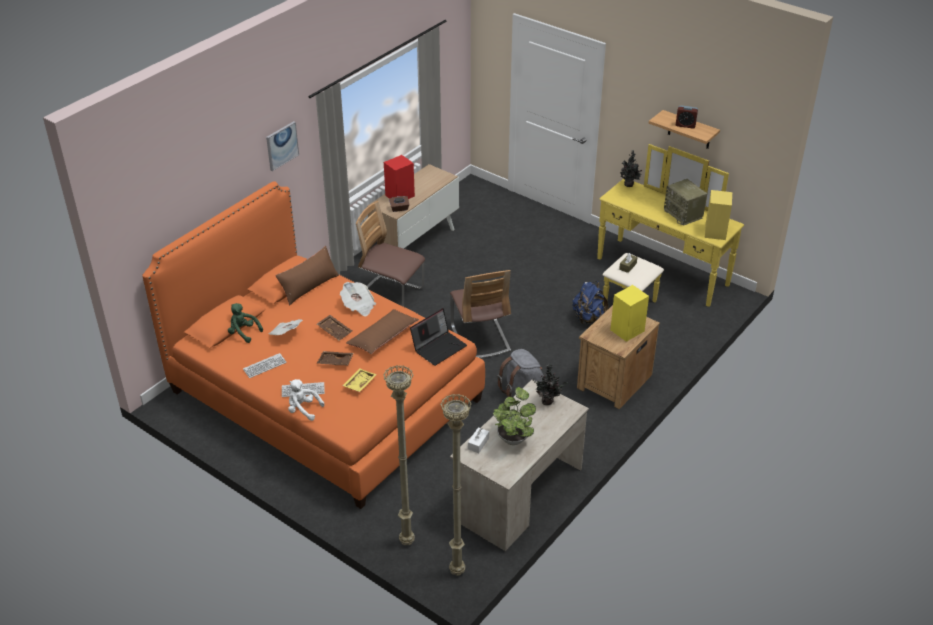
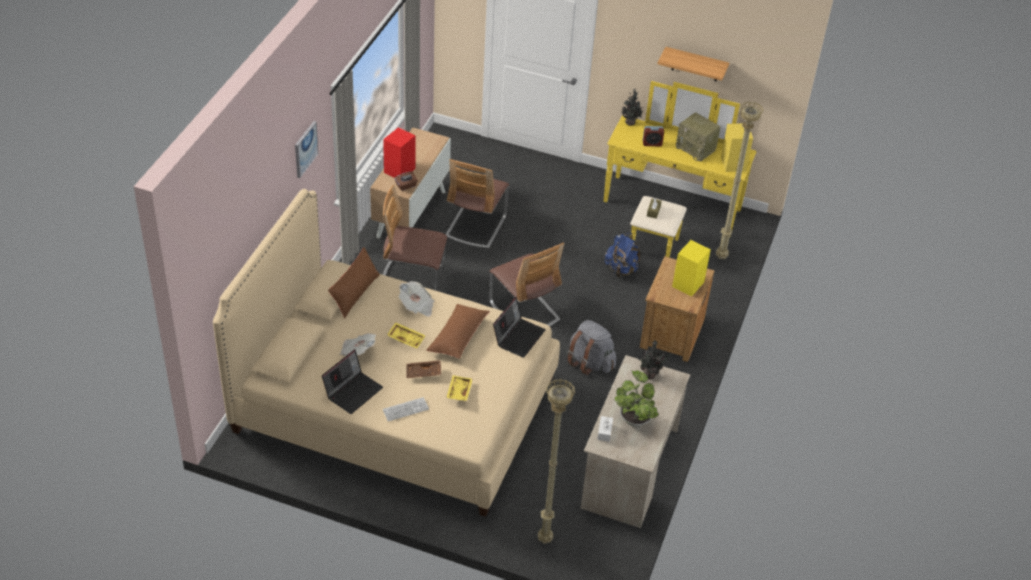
camera: 20 degrees left, 5 degrees up
(243, 333) = (312, 358): green plush toy -> none
(264, 366) = (353, 391): keyboard -> laptop
(303, 410) = (415, 430): white plush toy -> none
(324, 395) = (394, 404): orange bed -> beige bed
(335, 331) = (406, 338): brown tray -> yellow tray
(456, 571) = (603, 557): beige floor lamp -> beige floor lamp (720, 256)
(468, 261) = (475, 226): none -> chair
(685, 125) = (695, 62): alarm clock -> alarm clock (652, 143)

